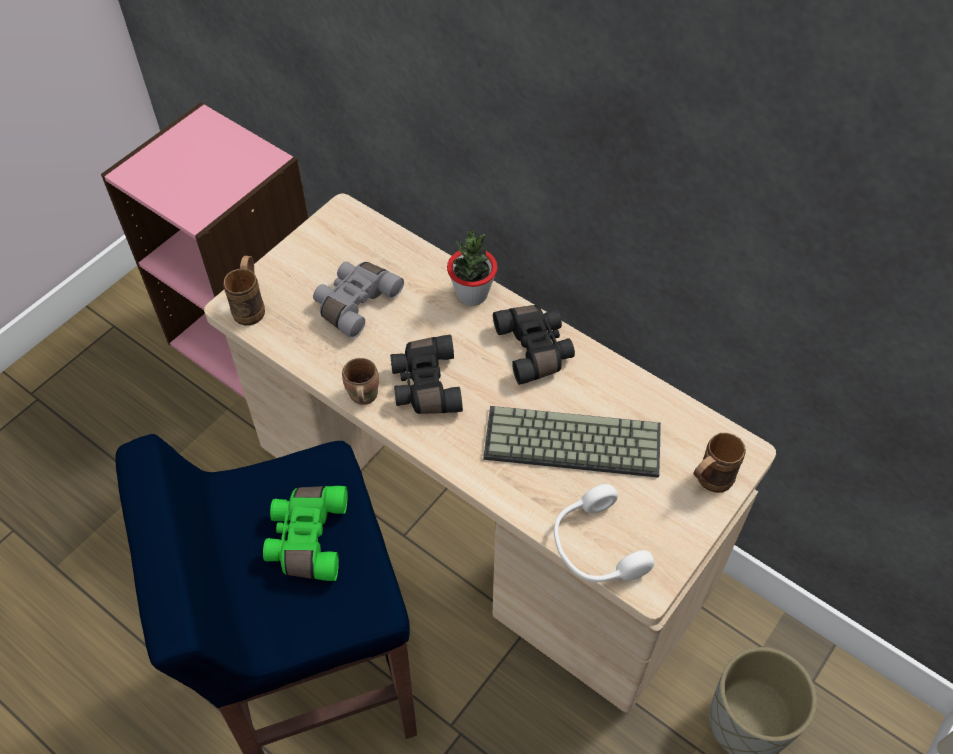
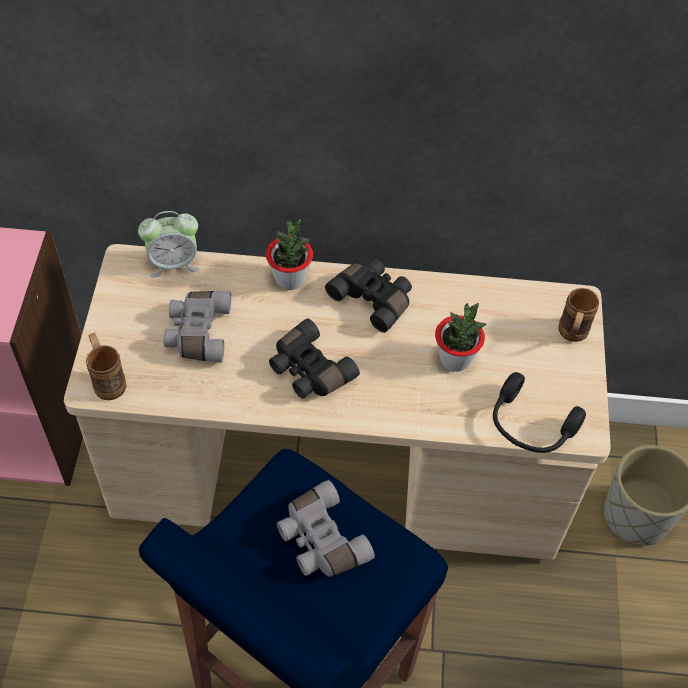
camera: 35 degrees left, 0 degrees up
(306, 538) = (320, 540): green binoculars -> grey binoculars
(361, 396) = (264, 406): brown mug -> none
(381, 233) = (173, 263): none -> alarm clock
(570, 444) = (455, 359): keyboard -> potted plant
(595, 547) = (530, 426): white headphones -> black headphones

